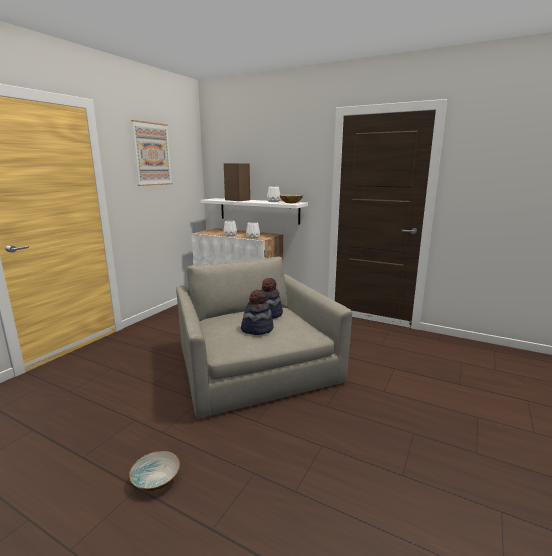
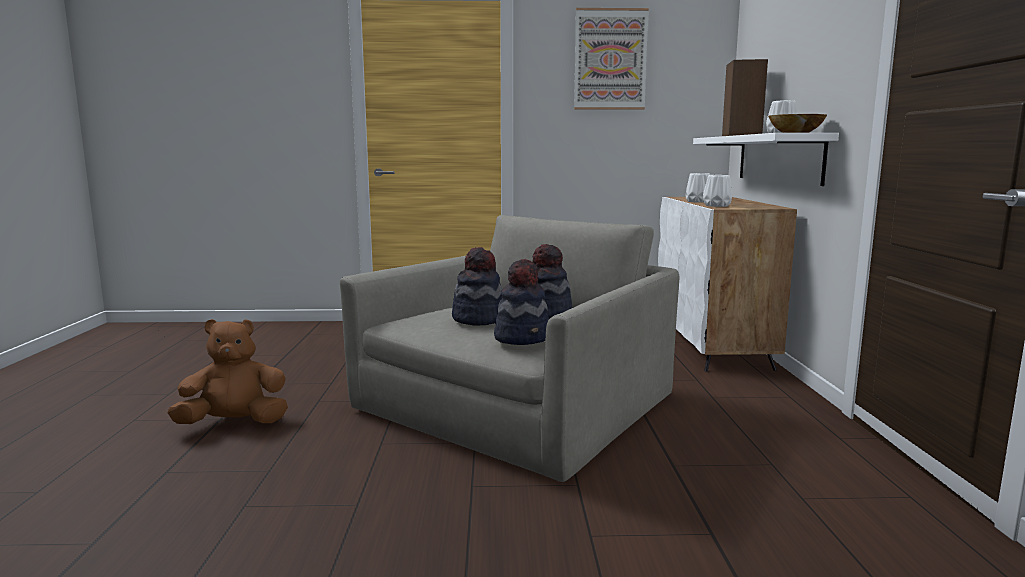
camera: 60 degrees right, 5 degrees down
(156, 480) = (234, 423): bowl -> brown plush toy
(300, 328) = (523, 337): none -> hat

